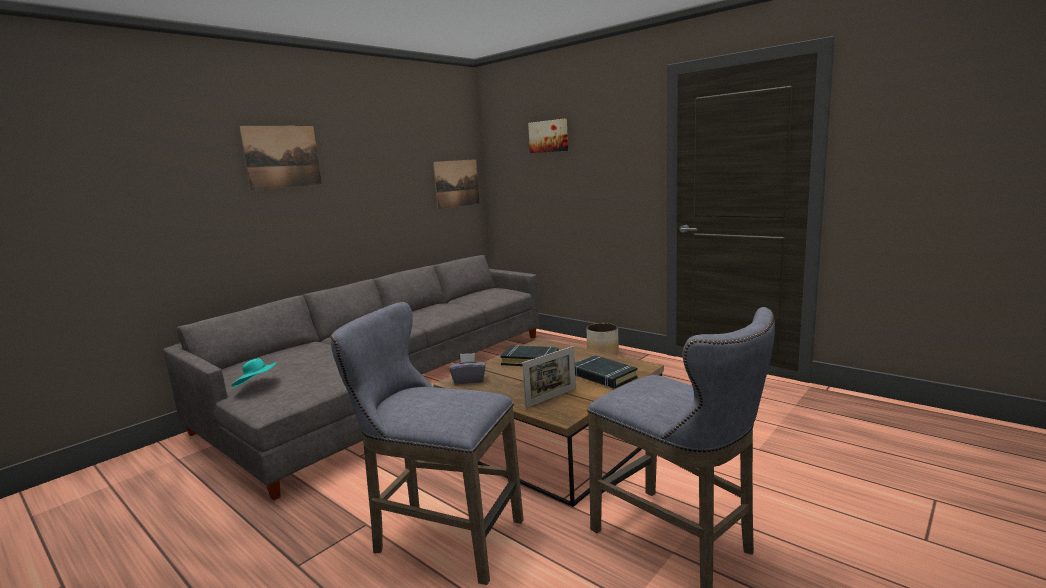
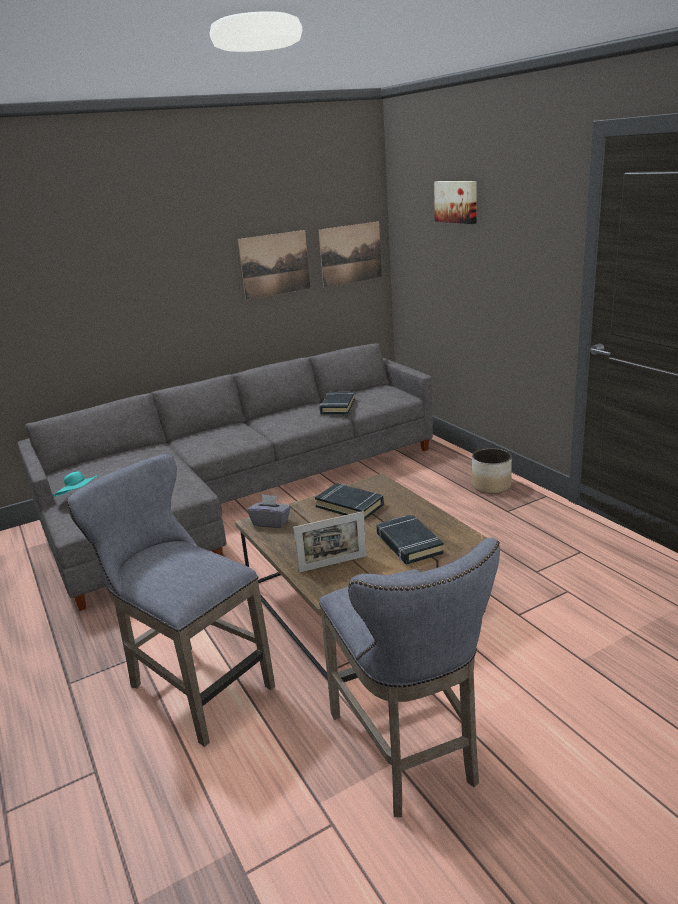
camera: 20 degrees right, 10 degrees up
(282, 156) = (131, 240): picture -> picture (275, 264)
(466, 302) = (337, 406): none -> black book

